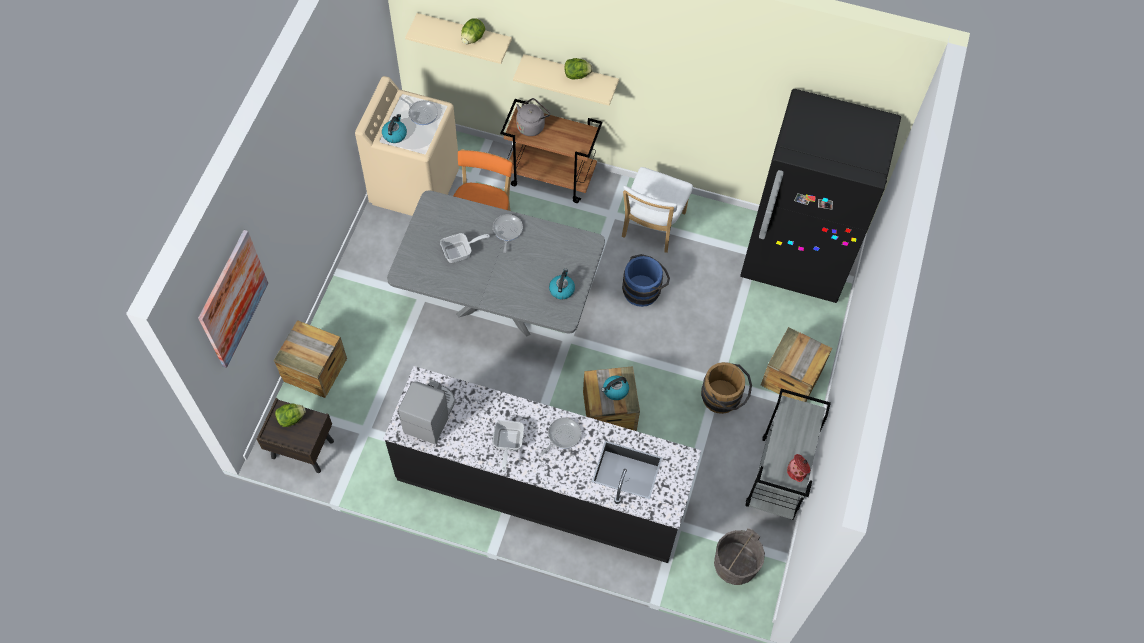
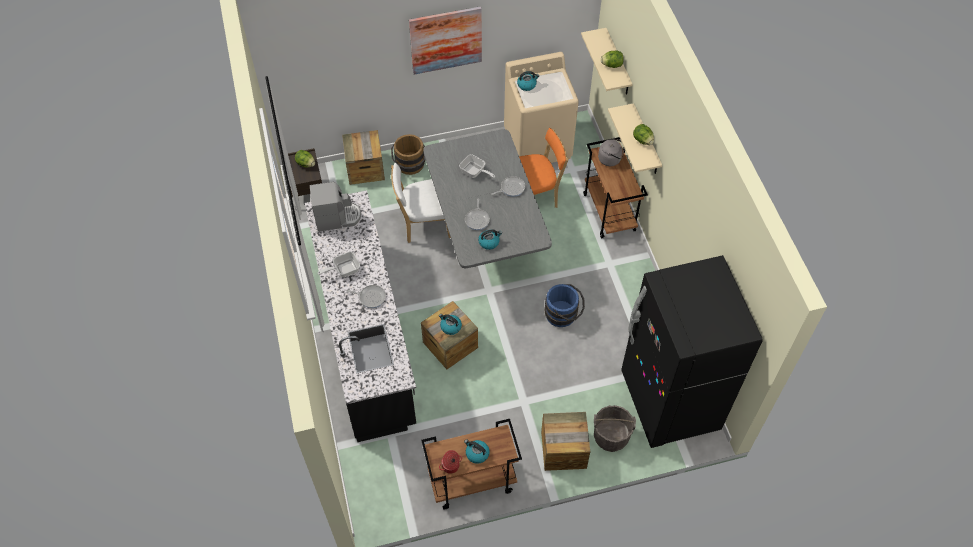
camera: 60 degrees right, 5 degrees down
(232, 299) = (312, 54): picture -> picture (446, 40)
(422, 113) = (555, 89): frying pan -> frying pan (477, 219)
(651, 227) = (619, 293): white chair -> white chair (423, 224)
(724, 398) = (512, 412): brown bucket -> brown bucket (410, 166)
(734, 565) = (382, 487): grey bucket -> grey bucket (611, 436)
(778, 478) = (471, 482): grey cart -> brown cart
(797, 440) = (477, 453): none -> kettle

